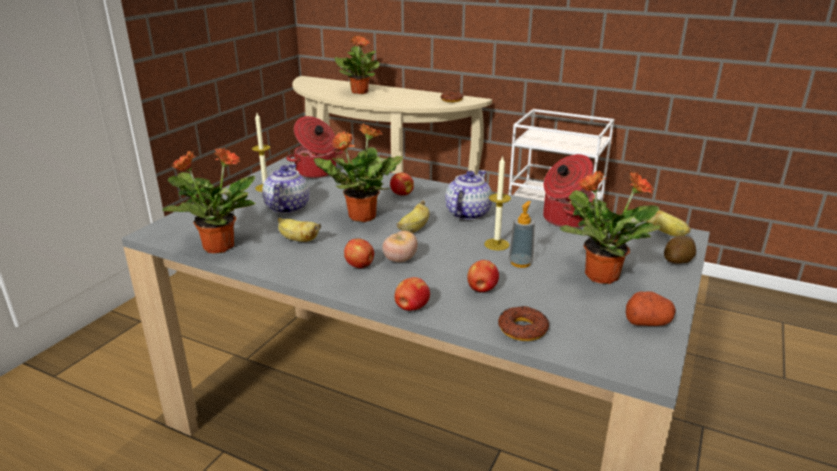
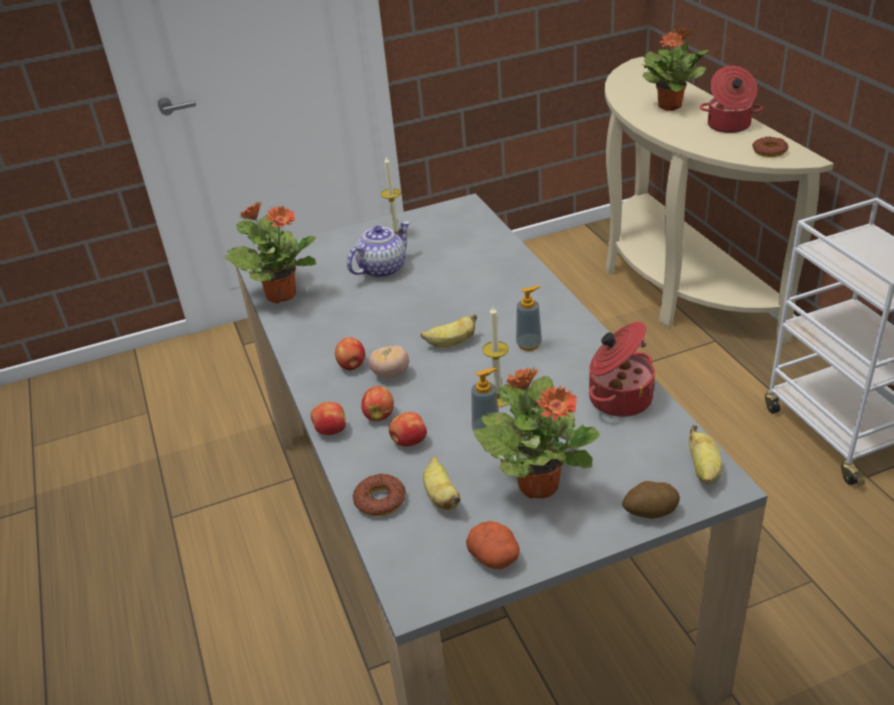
camera: 45 degrees right, 10 degrees up
(297, 239) = (343, 312): banana -> banana (441, 496)
(316, 172) = (465, 229): cooking pot -> cooking pot (728, 126)
(361, 217) = (427, 307): potted plant -> none
(401, 194) = (502, 291): apple -> apple (379, 415)
(467, 213) = (529, 344): teapot -> soap dispenser

